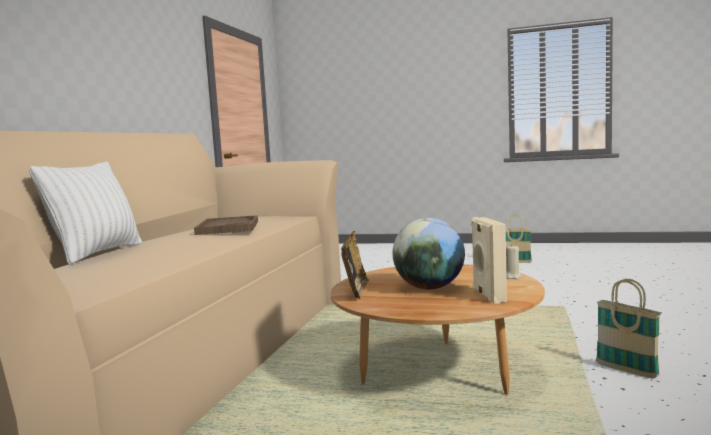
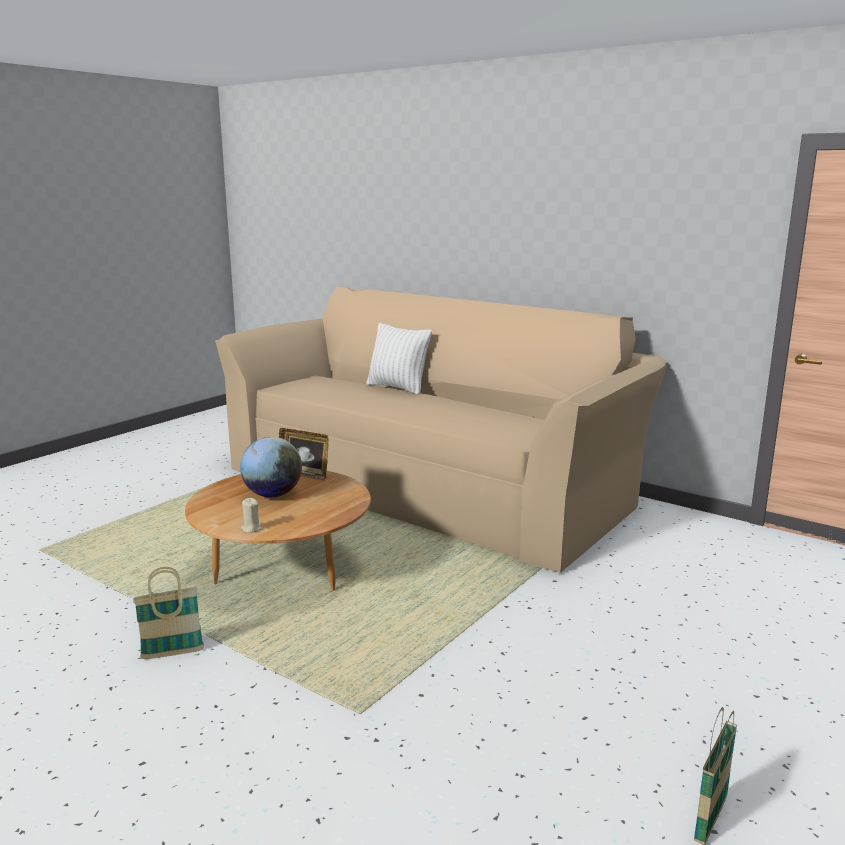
camera: 110 degrees right, 10 degrees up
(228, 227) = (443, 411): brown tray -> none
(487, 295) = (222, 506): beige speaker -> none

